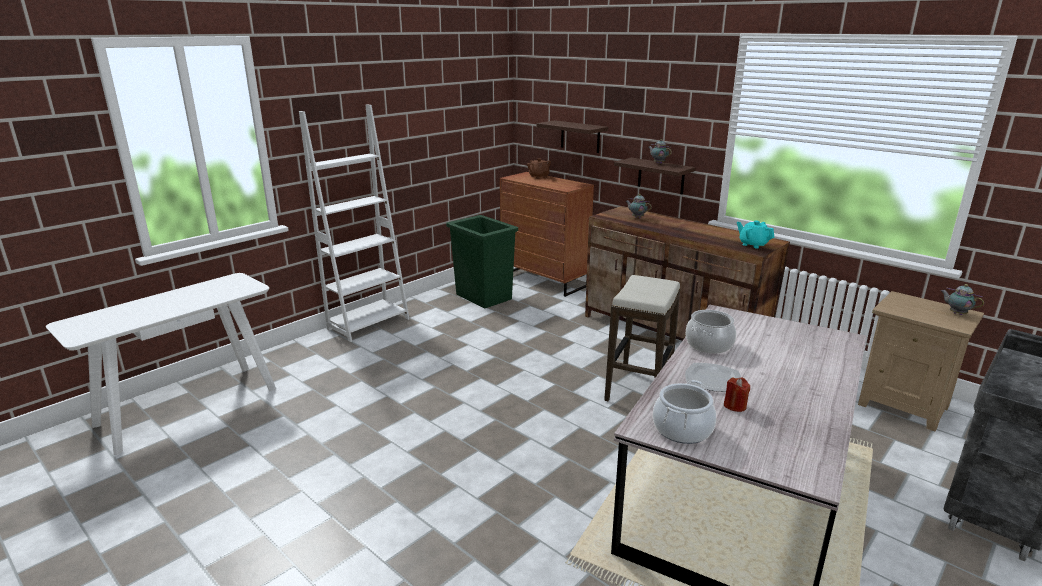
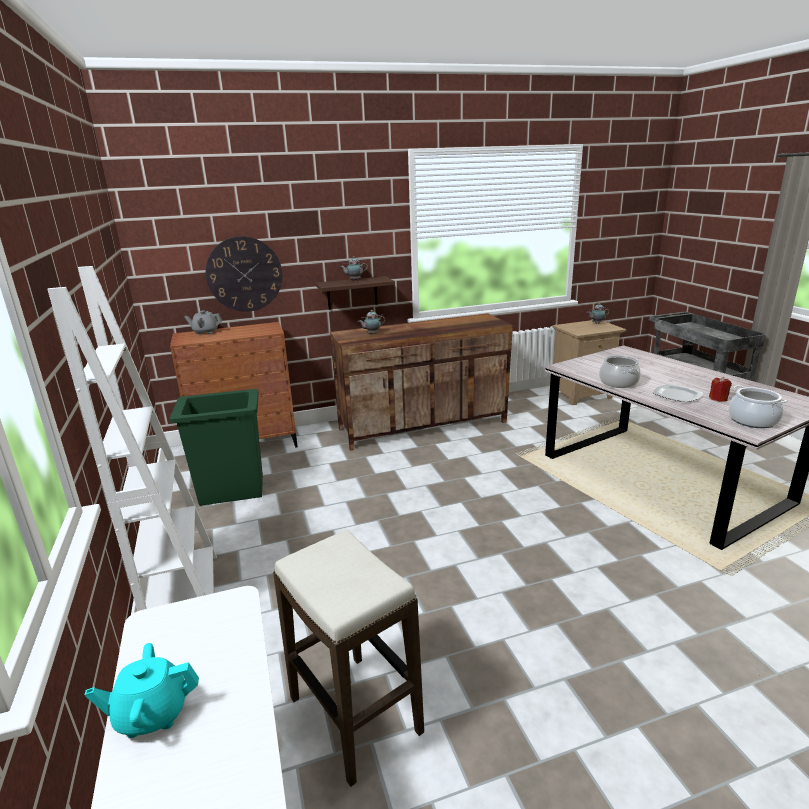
camera: 60 degrees left, 0 degrees up
(538, 176) = (205, 332): brown teapot -> grey teapot
(580, 136) = (244, 274): shelf -> wall clock
(639, 389) = (500, 467): stool -> stool (355, 715)
(753, 244) = (484, 321): turquoise teapot -> turquoise teapot (152, 714)

